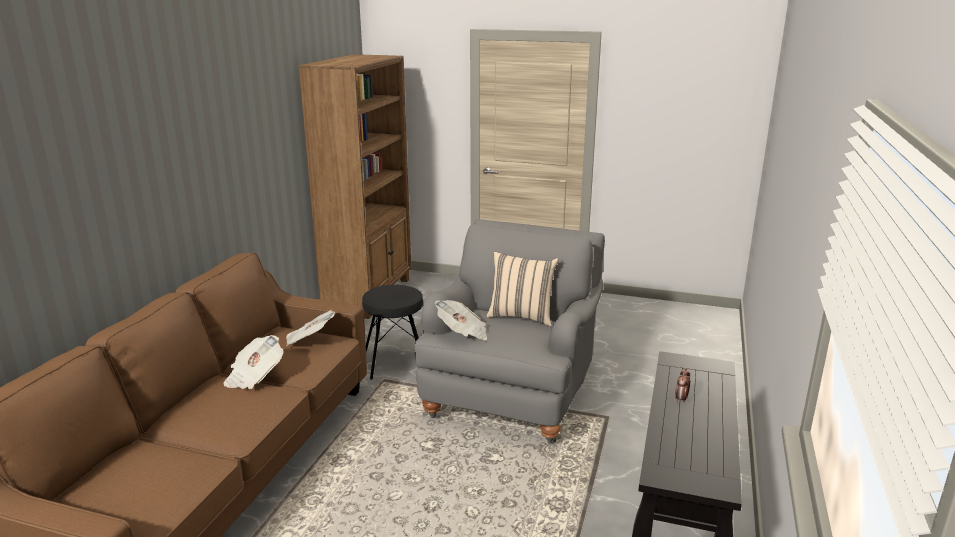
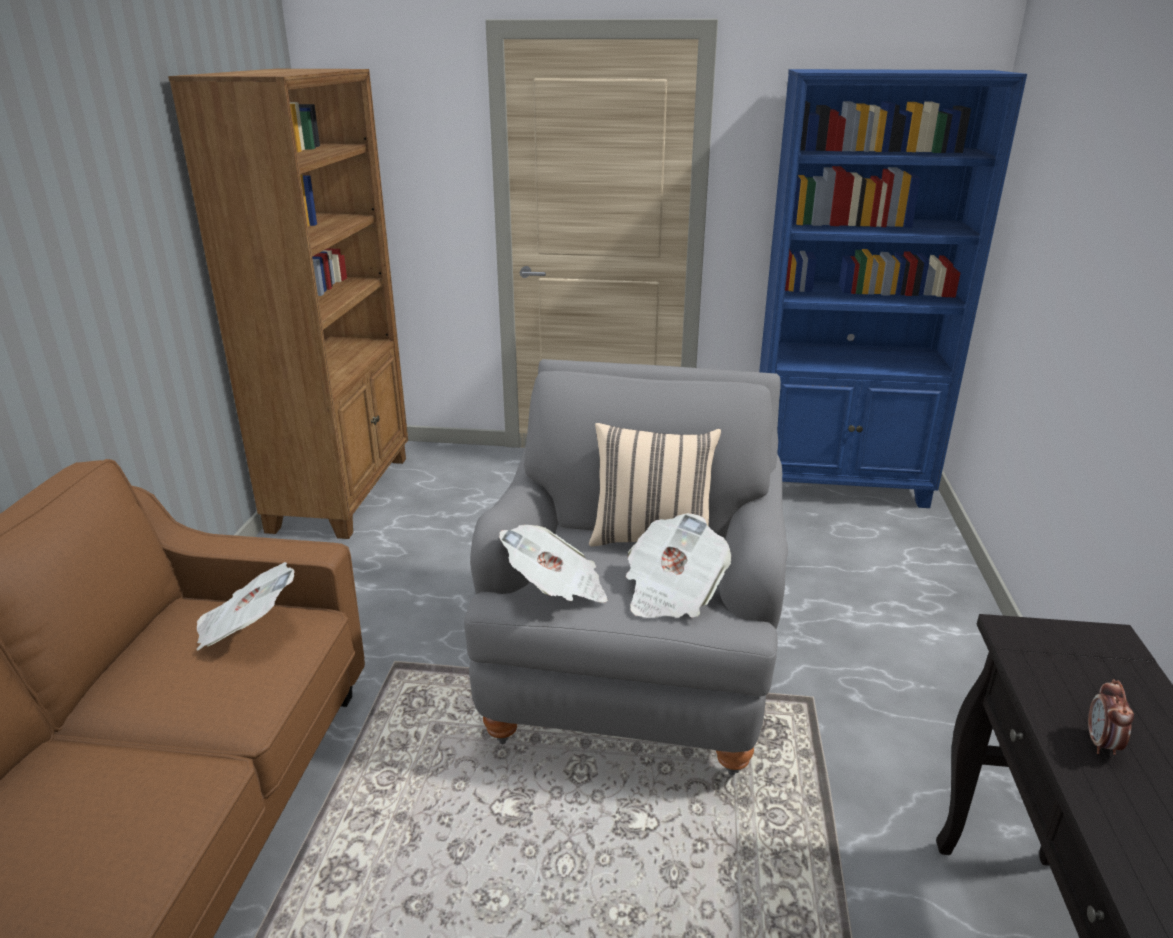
camera: 10 degrees left, 5 degrees up
(254, 377) = (130, 741): newspaper -> newspaper (672, 592)
(395, 361) = (410, 622): black stool -> none
(674, 313) = (838, 484): none -> blue bookcase

